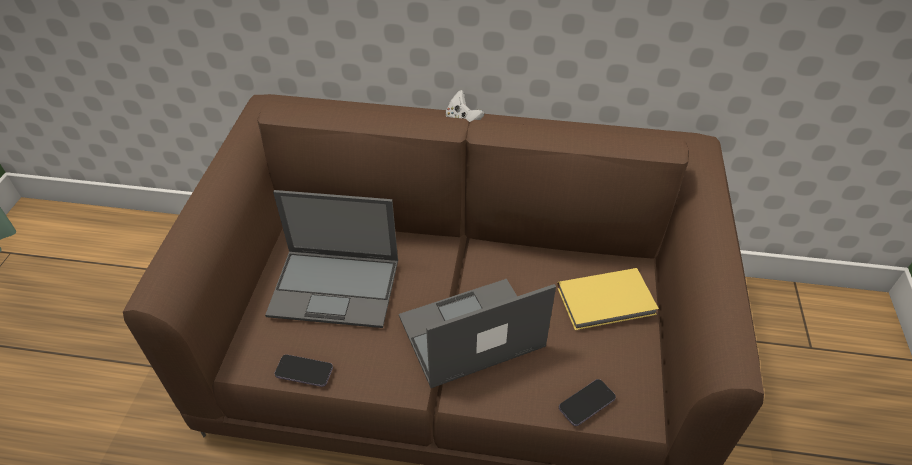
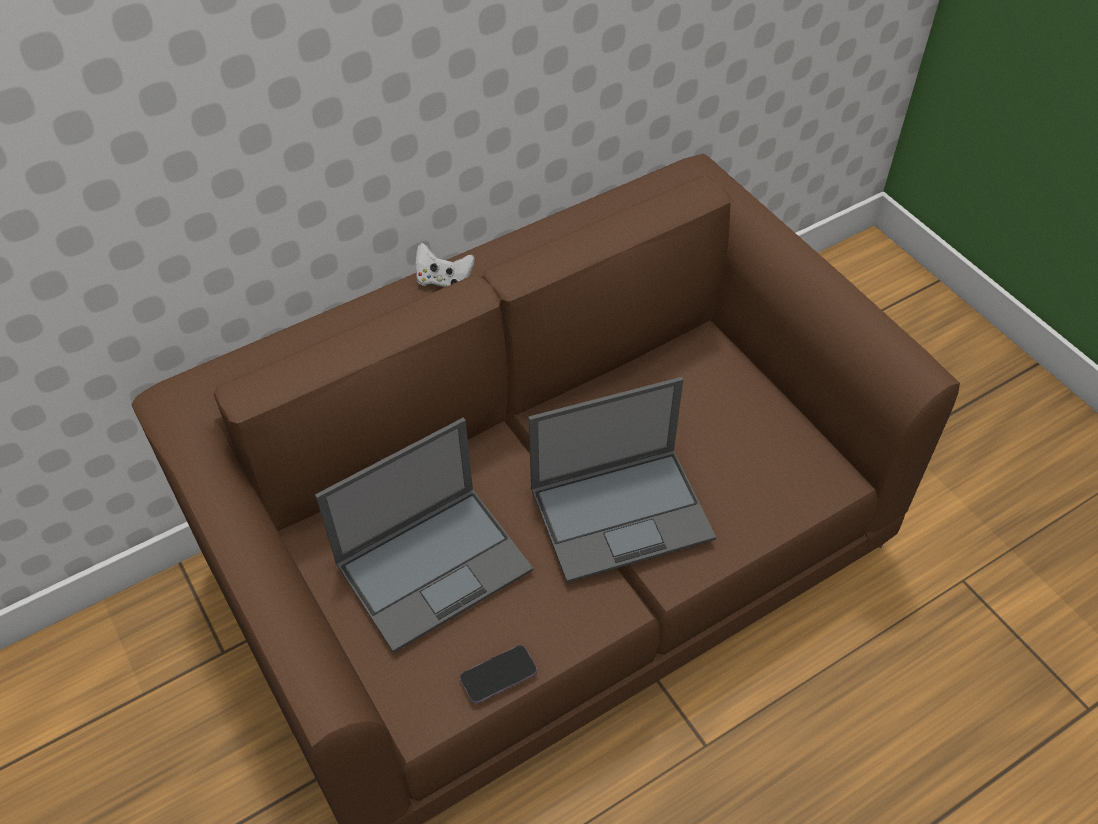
camera: 40 degrees left, 5 degrees up
(469, 333) = (623, 512): laptop -> laptop turned 135 degrees counterclockwise
(586, 403) = (787, 502): phone -> none
(607, 302) = (716, 391): yellow book -> none

